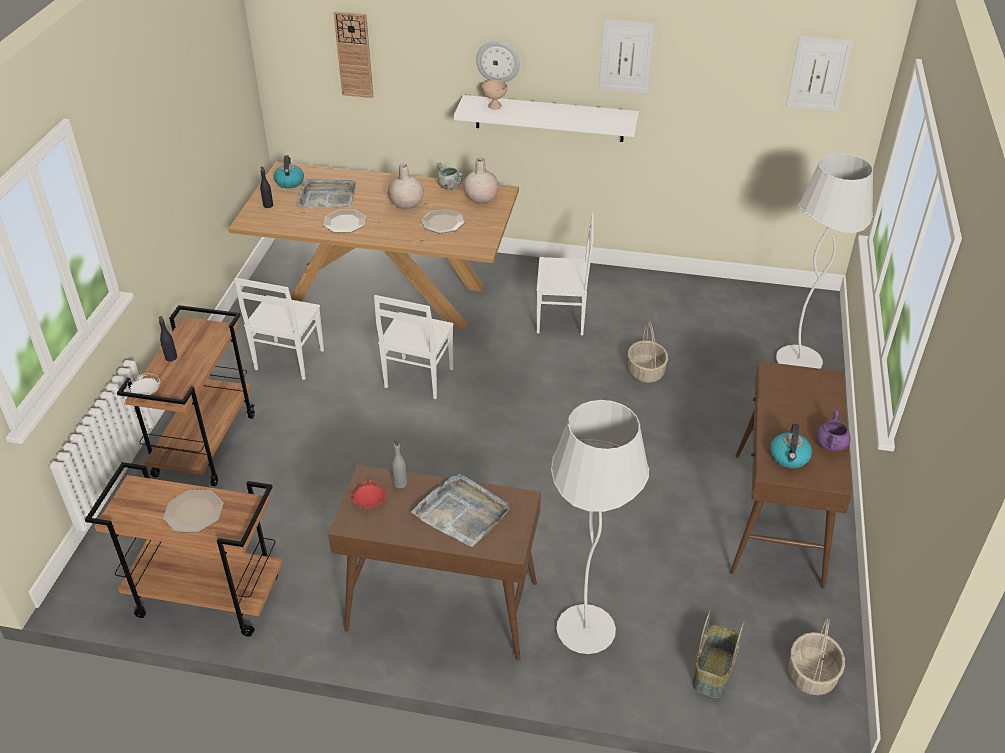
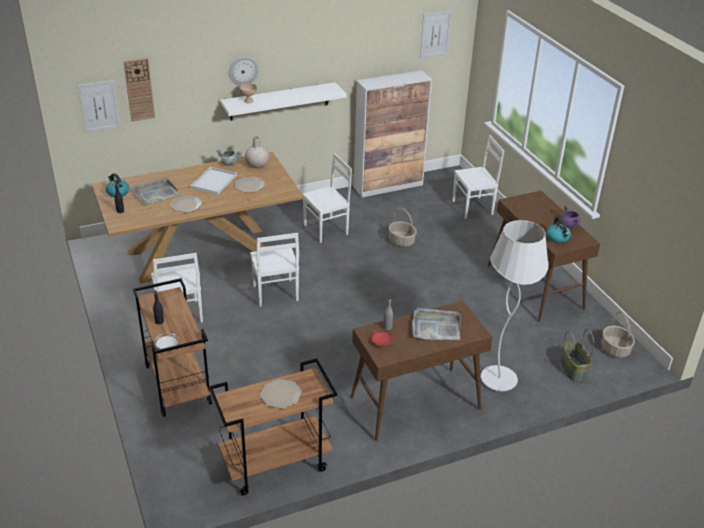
camera: 35 degrees left, 5 degrees down
(406, 204) = (214, 182): beige vase -> white tray
(626, 56) = (325, 48): picture -> picture (99, 106)
(704, 287) = (388, 186): none -> cabinet
(798, 362) = (473, 208): white floor lamp -> white chair

